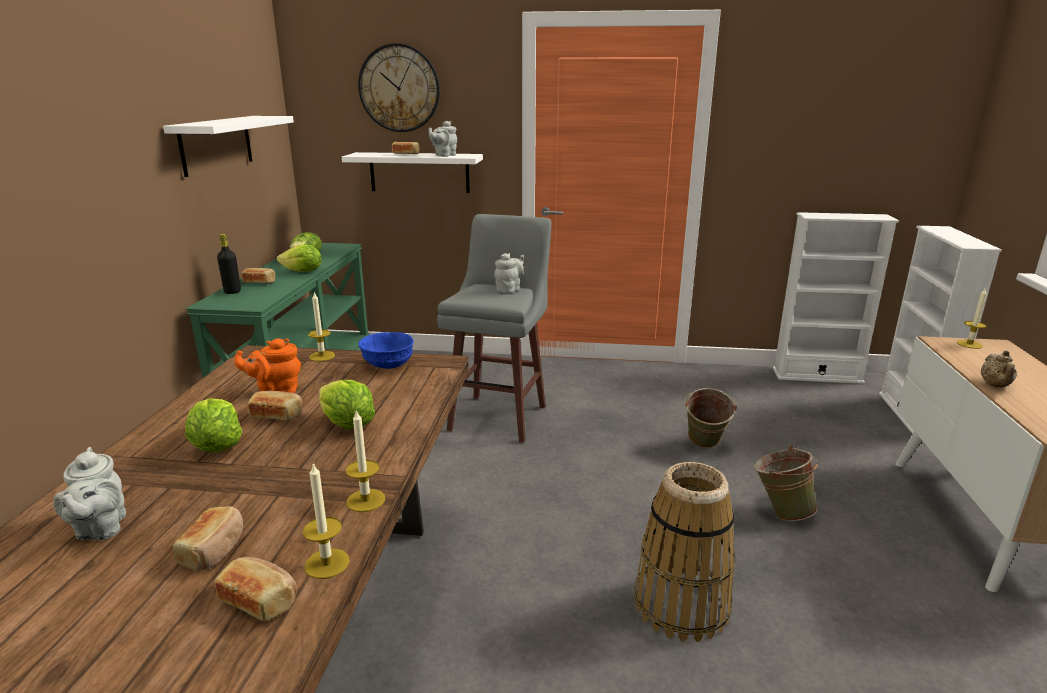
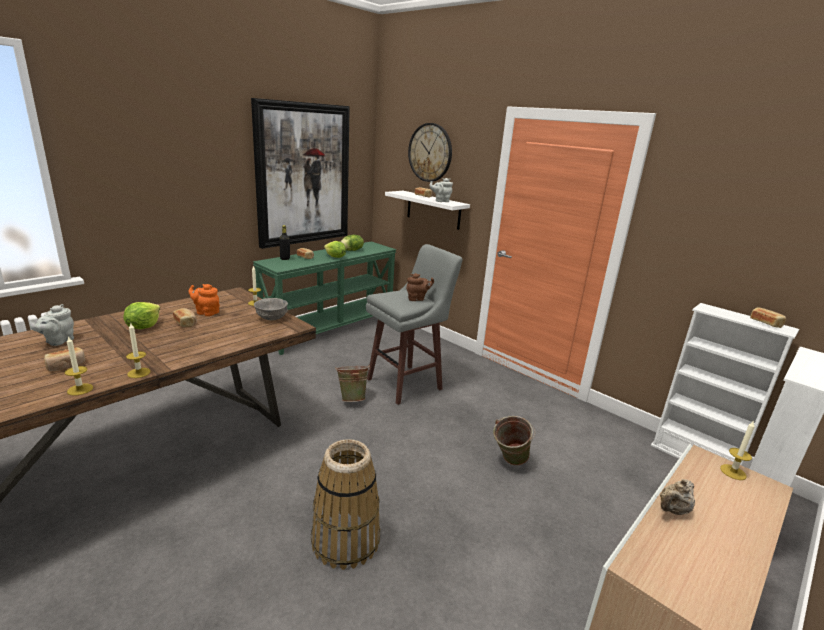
camera: 35 degrees right, 0 degrees up
(216, 144) = (303, 175): white shelf -> picture
(260, 600) = (41, 390): bread -> bread (766, 323)
(347, 425) = (199, 338): lettuce -> none
(388, 364) = (272, 317): blue bowl -> grey bowl
(509, 289) = (417, 299): grey teapot -> brown teapot
(780, 511) = (496, 530): green bucket -> green bucket (352, 398)

